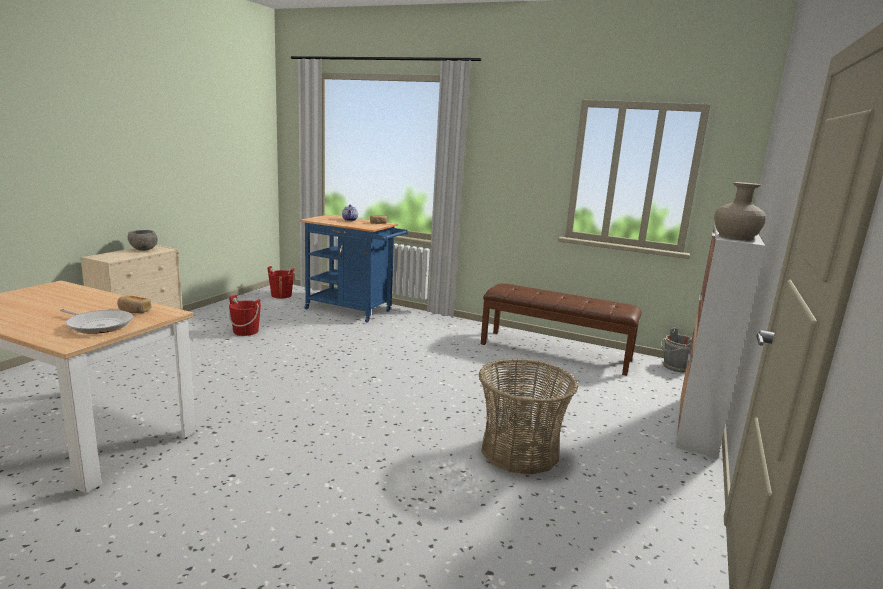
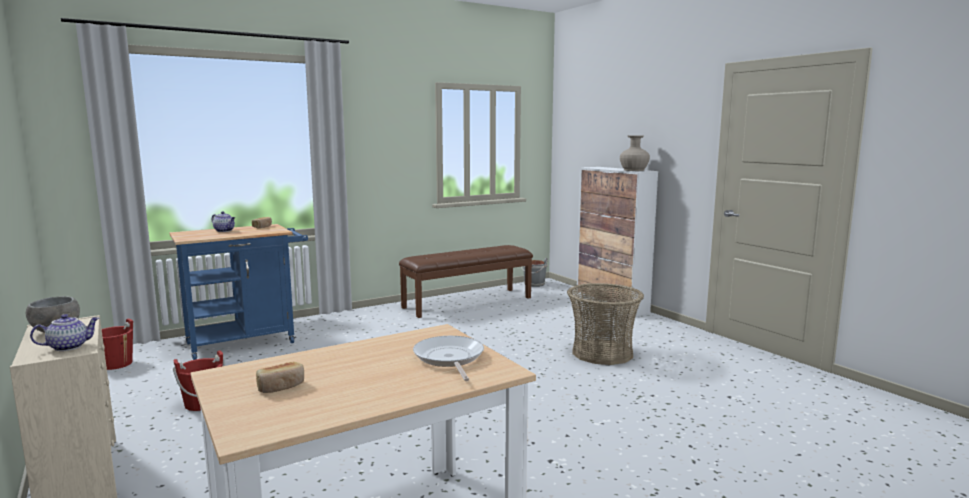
camera: 55 degrees left, 5 degrees down
(98, 325) = (449, 358): frying pan -> frying pan turned 75 degrees counterclockwise
(116, 257) = (69, 347): none -> teapot
(134, 310) = (412, 343): bread -> bread (281, 386)

